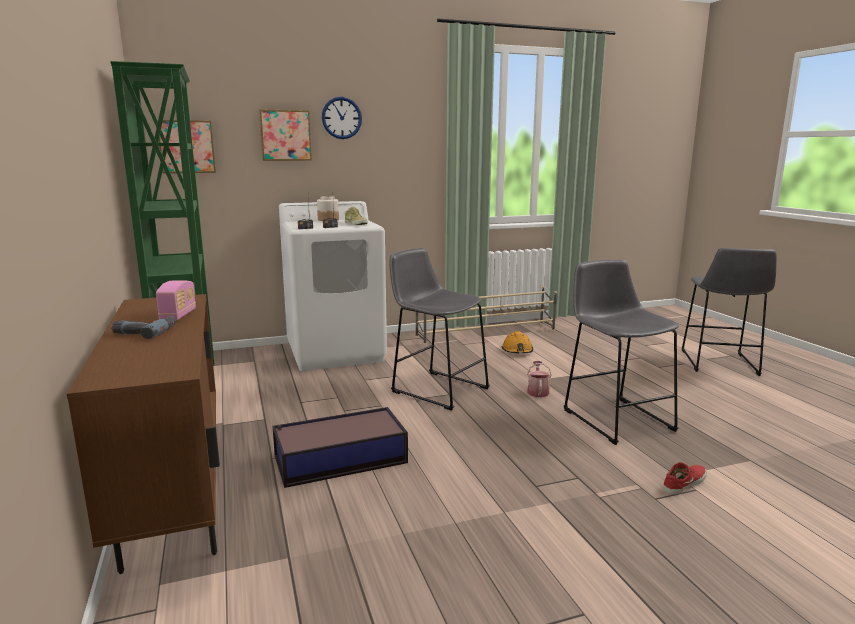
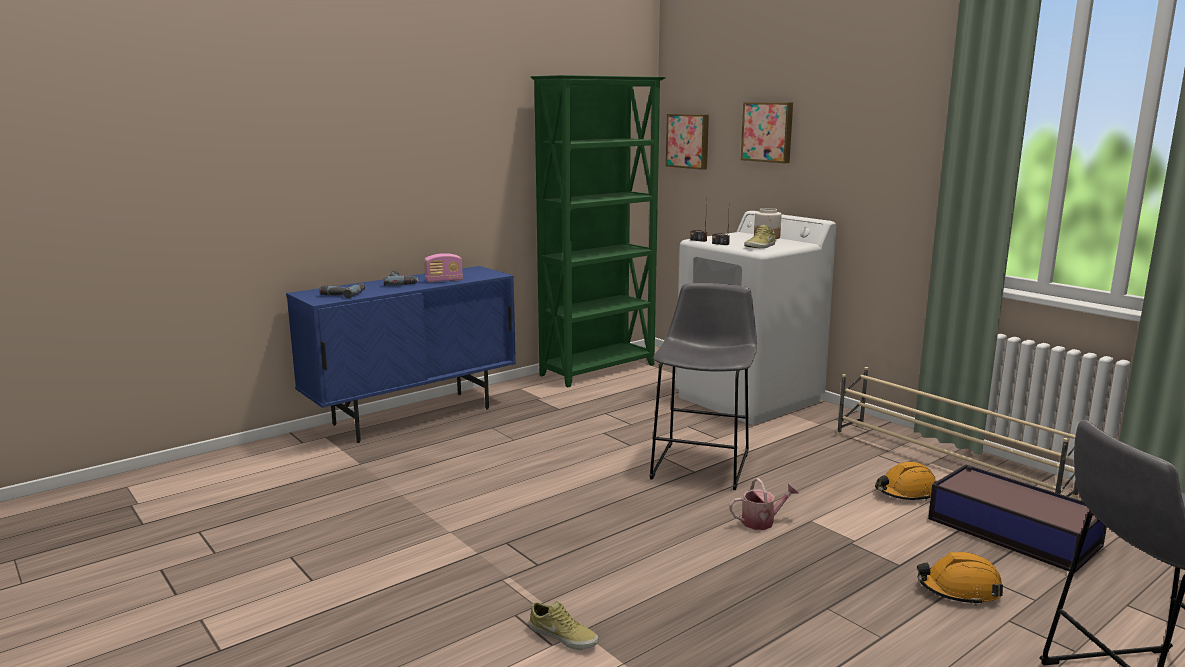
camera: 70 degrees right, 0 degrees up
(157, 360) = (342, 294): none -> power drill
(175, 503) = (413, 416): brown cabinet -> blue cabinet
(338, 459) = (505, 450): storage box -> storage box (1011, 531)
(341, 118) = (826, 111): wall clock -> none
(614, 417) = (726, 582): grey stool -> none
(630, 368) = (959, 590): none -> orange hard hat
(683, 483) = (564, 635): red shoe -> beige shoe

